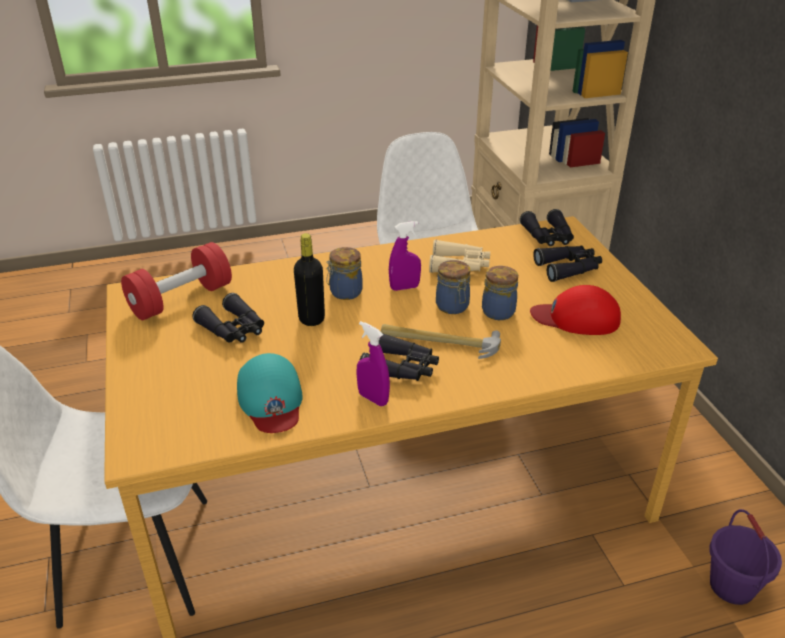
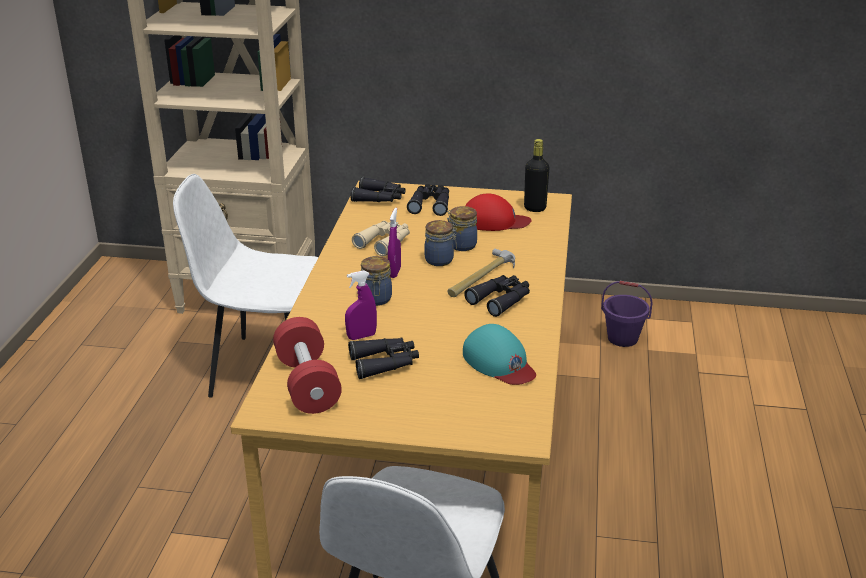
camera: 65 degrees left, 5 degrees down
(271, 399) = (499, 362): turquoise cap -> turquoise cap turned 45 degrees clockwise
(311, 319) = (402, 323): black bottle -> black bottle (535, 208)
(373, 398) = (529, 319): purple spray bottle -> purple spray bottle (361, 336)
(576, 318) = (494, 221): red cap -> red cap turned 120 degrees counterclockwise

